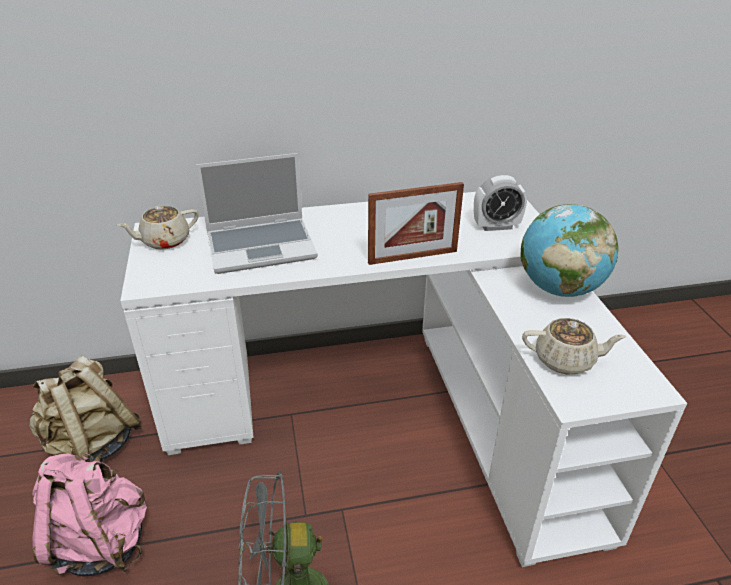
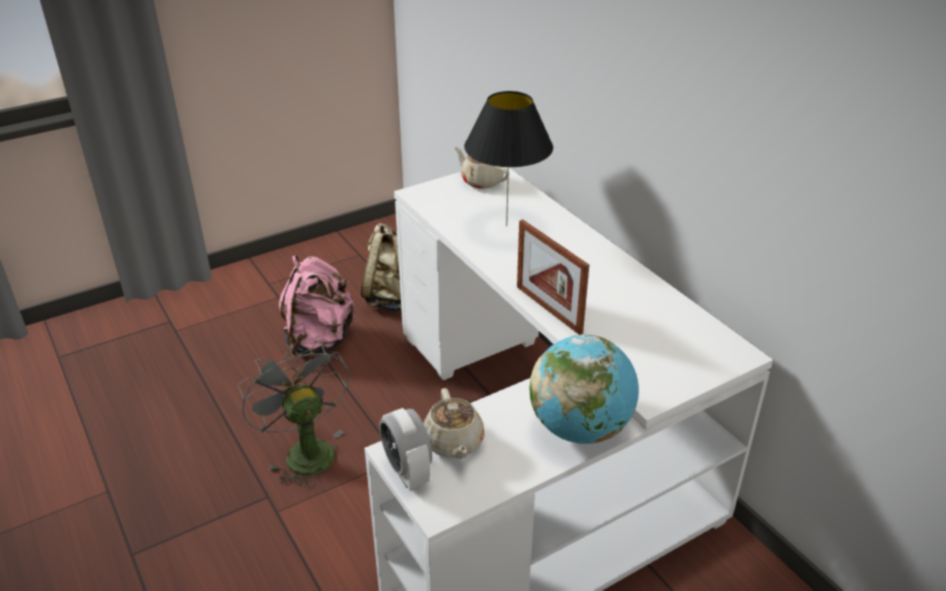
camera: 70 degrees right, 0 degrees up
(262, 246) = (507, 225): laptop -> black table lamp
(496, 226) = (656, 355): alarm clock -> alarm clock (407, 471)

